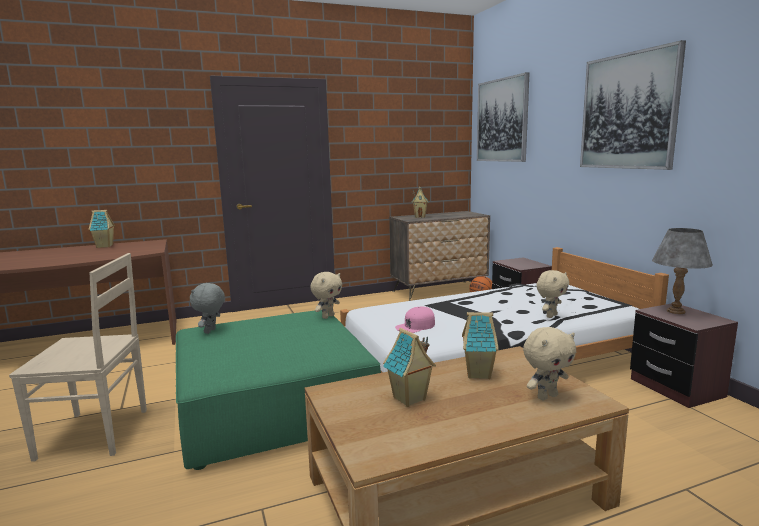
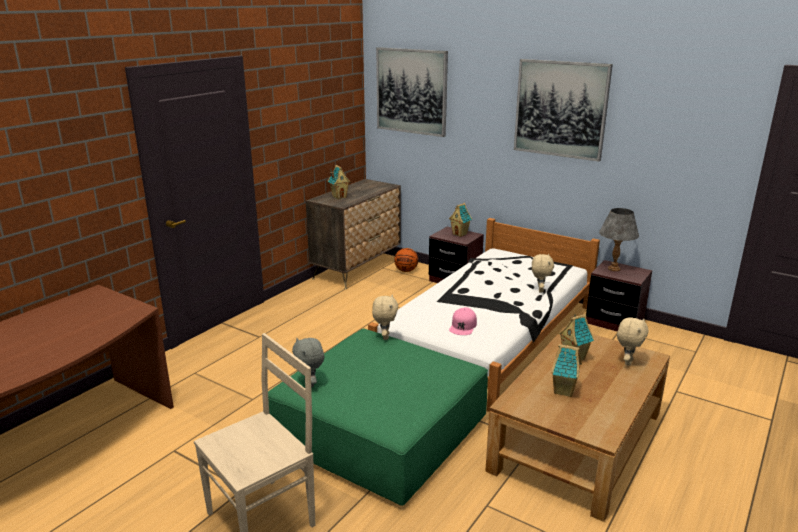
camera: 35 degrees left, 10 degrees up
(105, 246) = (44, 315): toy house -> toy house (460, 234)

